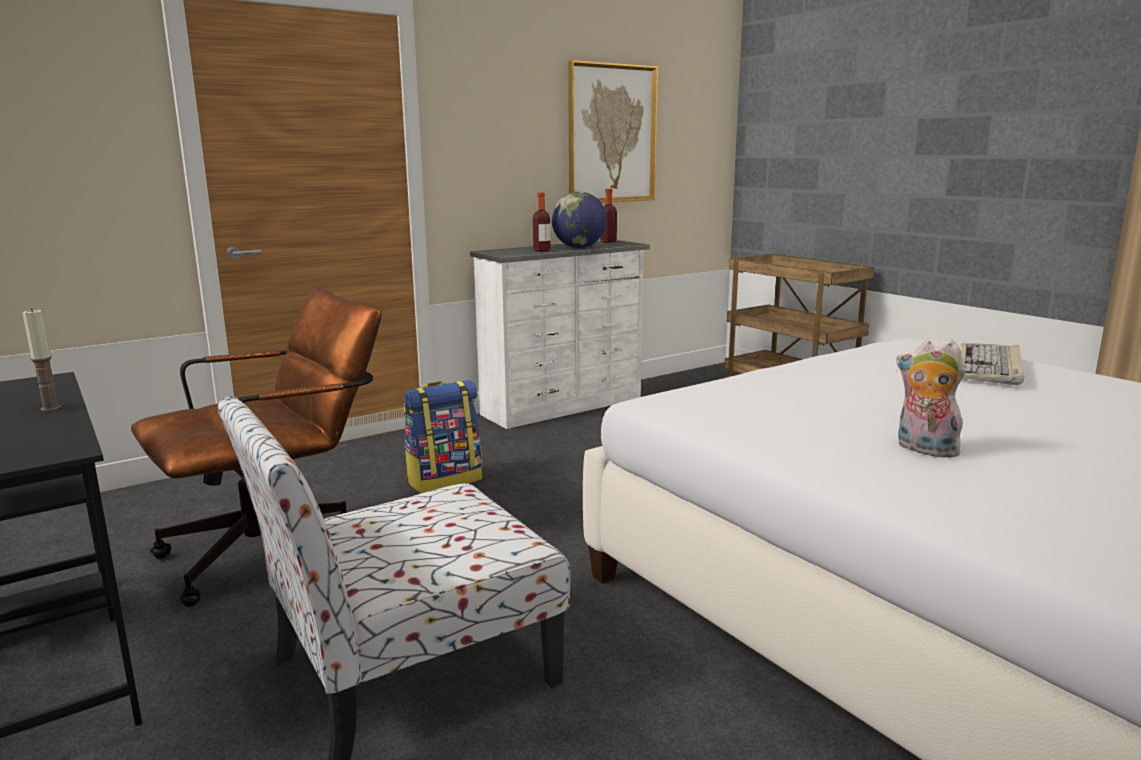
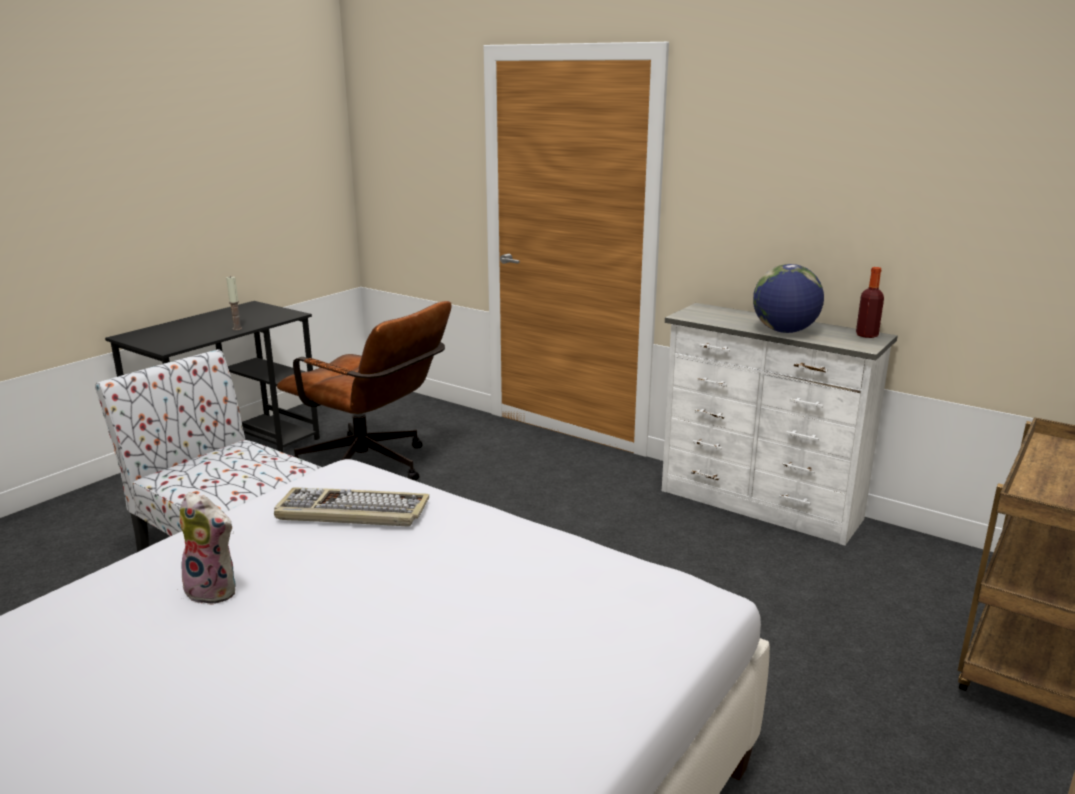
camera: 70 degrees right, 5 degrees up
(444, 480) = (519, 492): backpack -> none
(541, 250) = (737, 322): bottle -> none
(611, 134) = (919, 194): picture -> none
(923, 450) = (215, 590): plush toy -> plush toy turned 90 degrees clockwise
(990, 367) = (539, 645): keyboard -> keyboard (350, 511)

